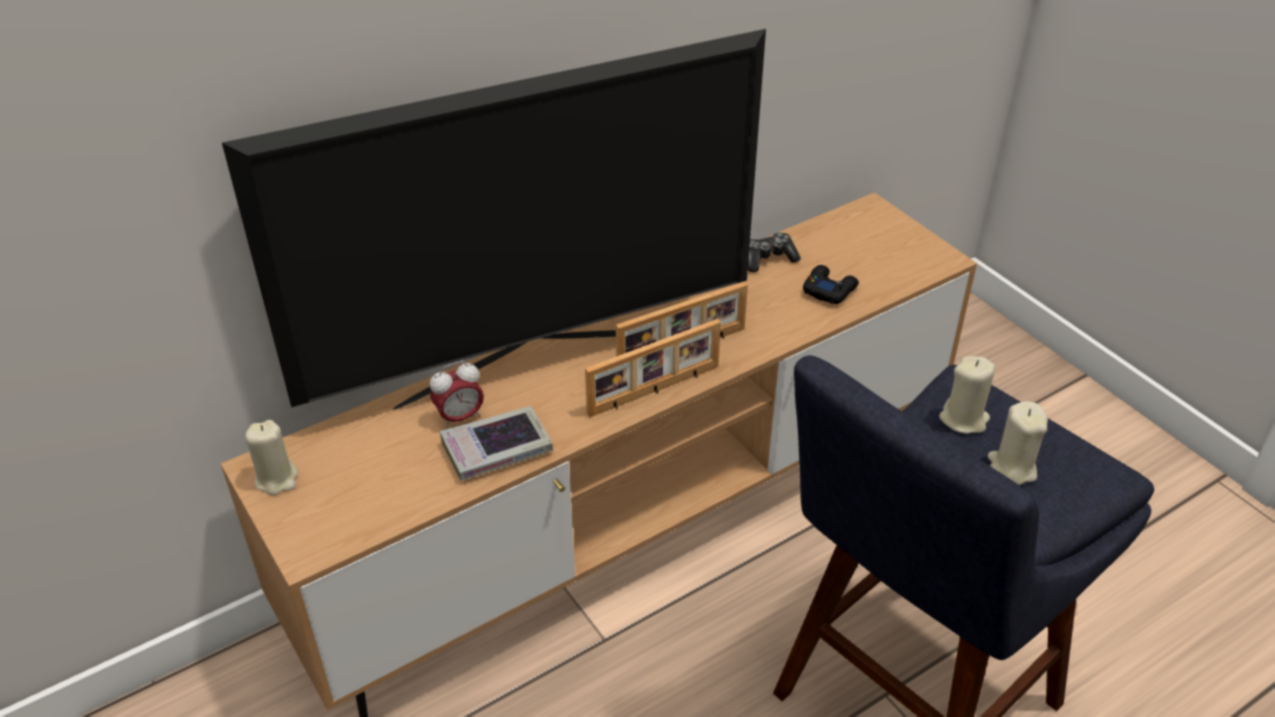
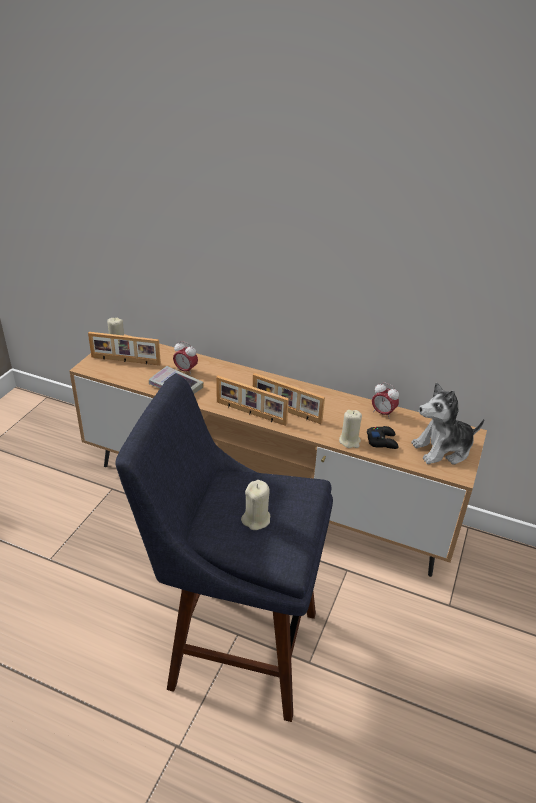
camera: 55 degrees right, 5 degrees down
(344, 487) = (125, 361): none -> picture frame
(533, 365) = (234, 376): television -> none
(768, 259) = (382, 413): game controller -> alarm clock
(886, 247) = (443, 449): none -> plush toy
(964, 419) = (279, 492): beige candle -> beige candle (349, 441)

